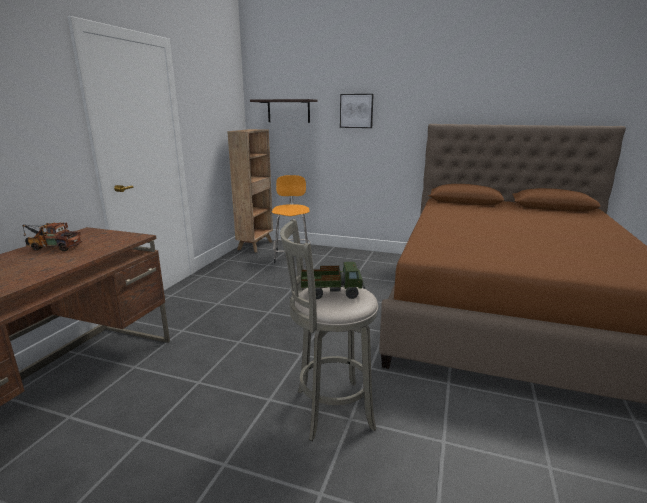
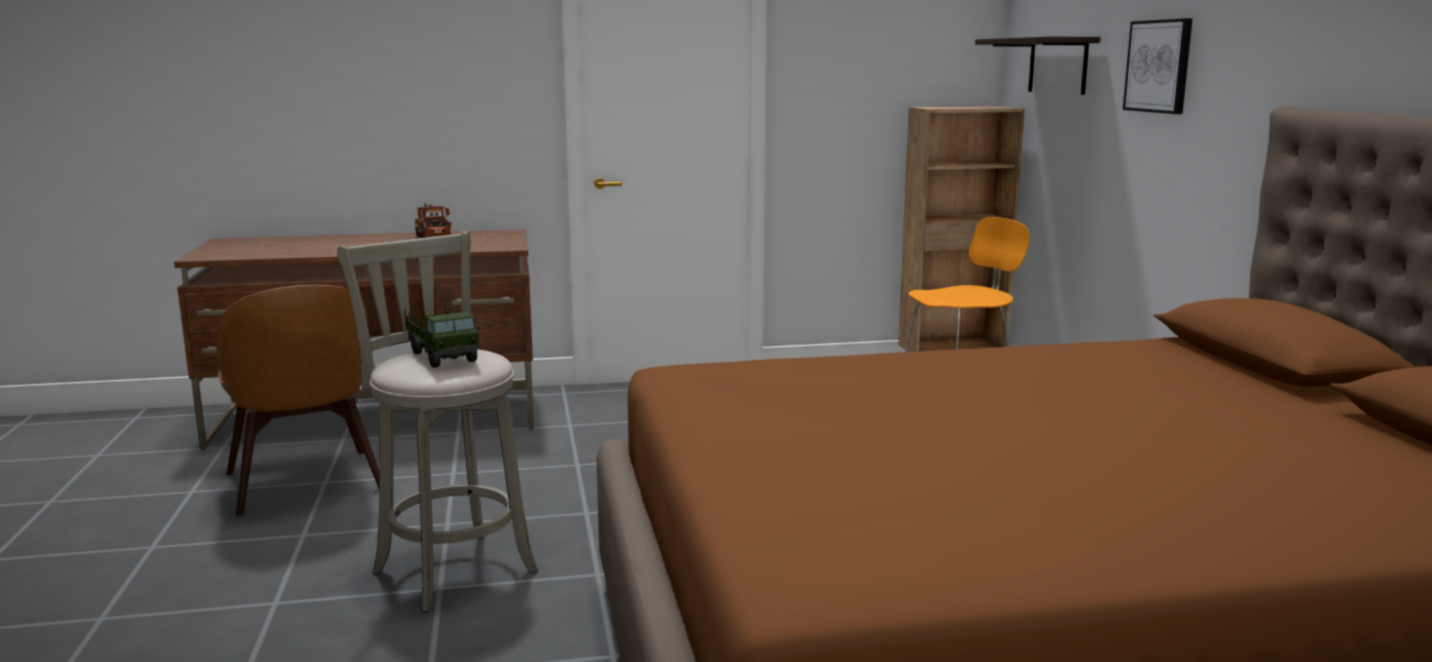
camera: 60 degrees right, 5 degrees down
(132, 449) = (305, 484): none -> brown chair

